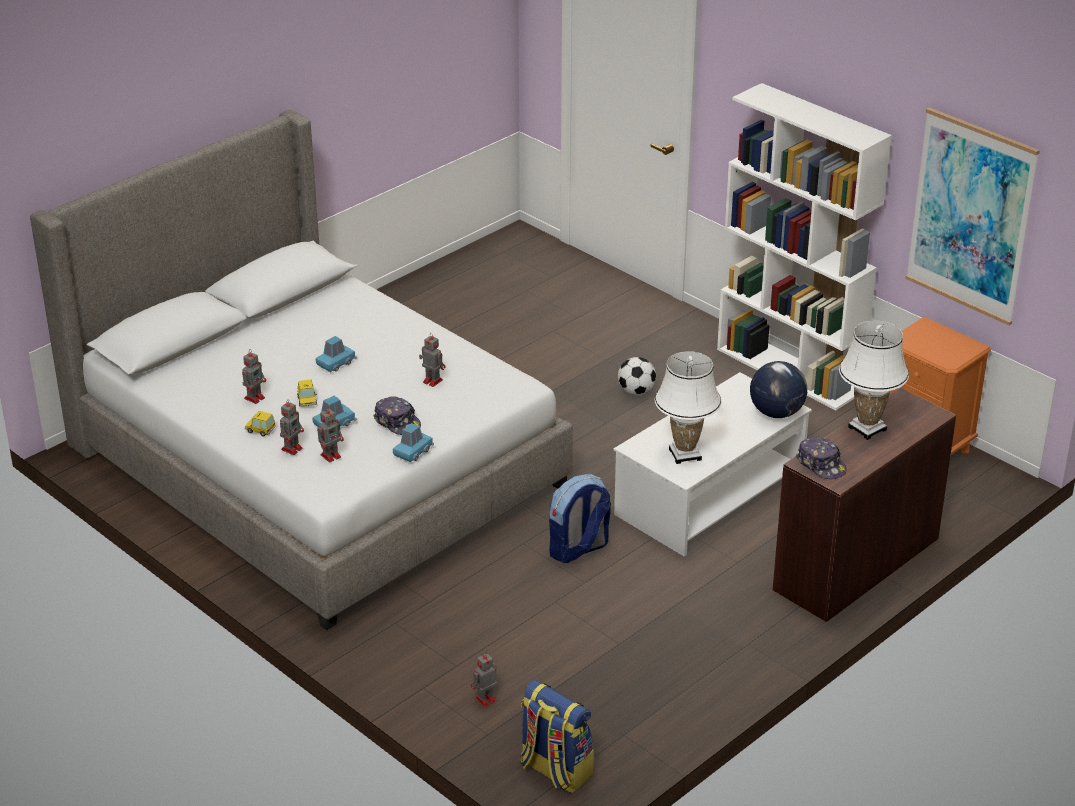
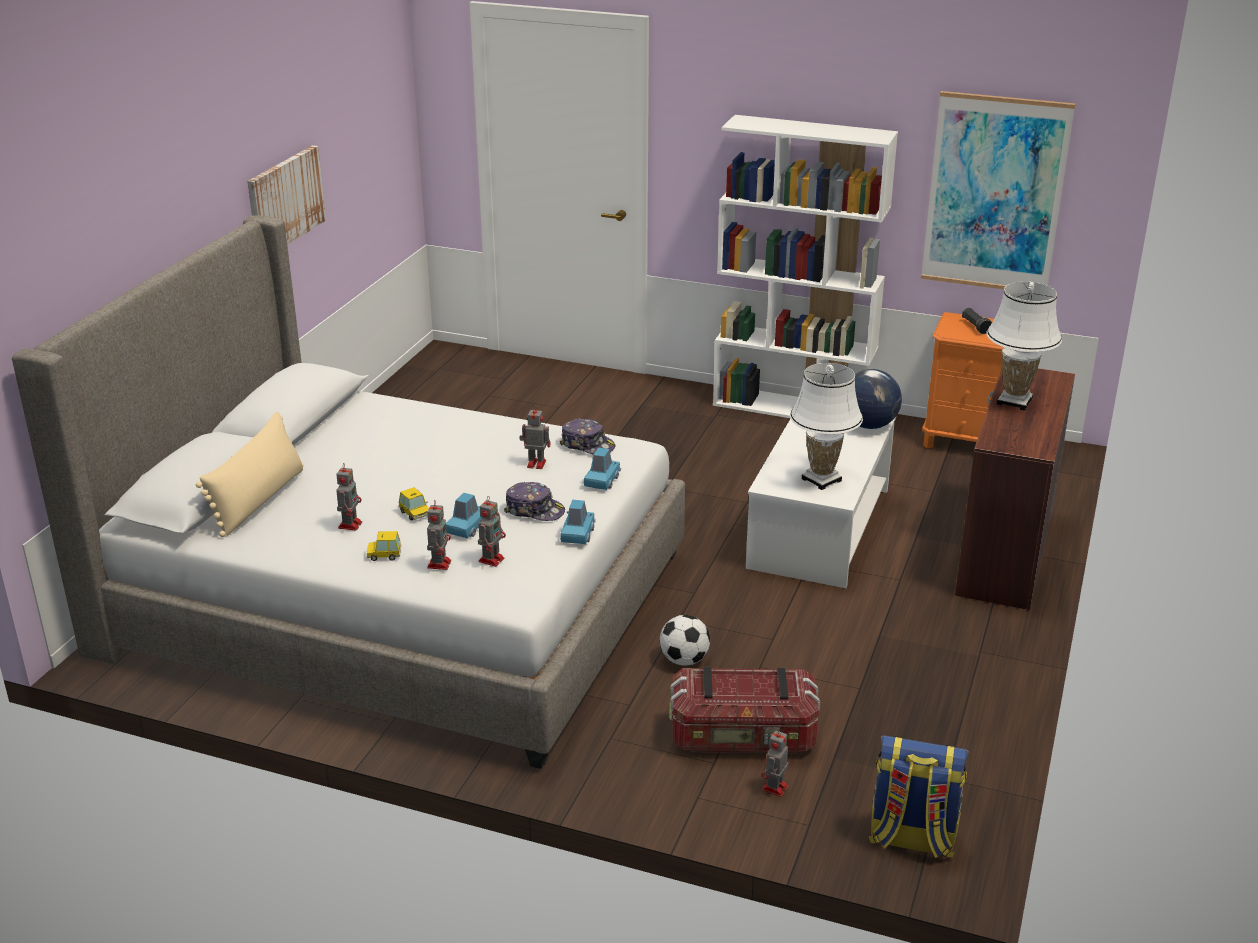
camera: 25 degrees left, 5 degrees down
(206, 359) = (259, 500): none -> beige pillow
(336, 95) = (285, 201): none -> picture
(336, 363) = (416, 471): blue toy car -> blue toy car (602, 480)
(493, 654) = (743, 737): none -> storage box
(578, 549) = (739, 610): backpack -> none
(636, 392) = (670, 456): football -> football (684, 660)
(821, 464) = (1009, 440): cap -> cap (587, 445)
(936, 340) = (975, 327): none -> black flashlight

